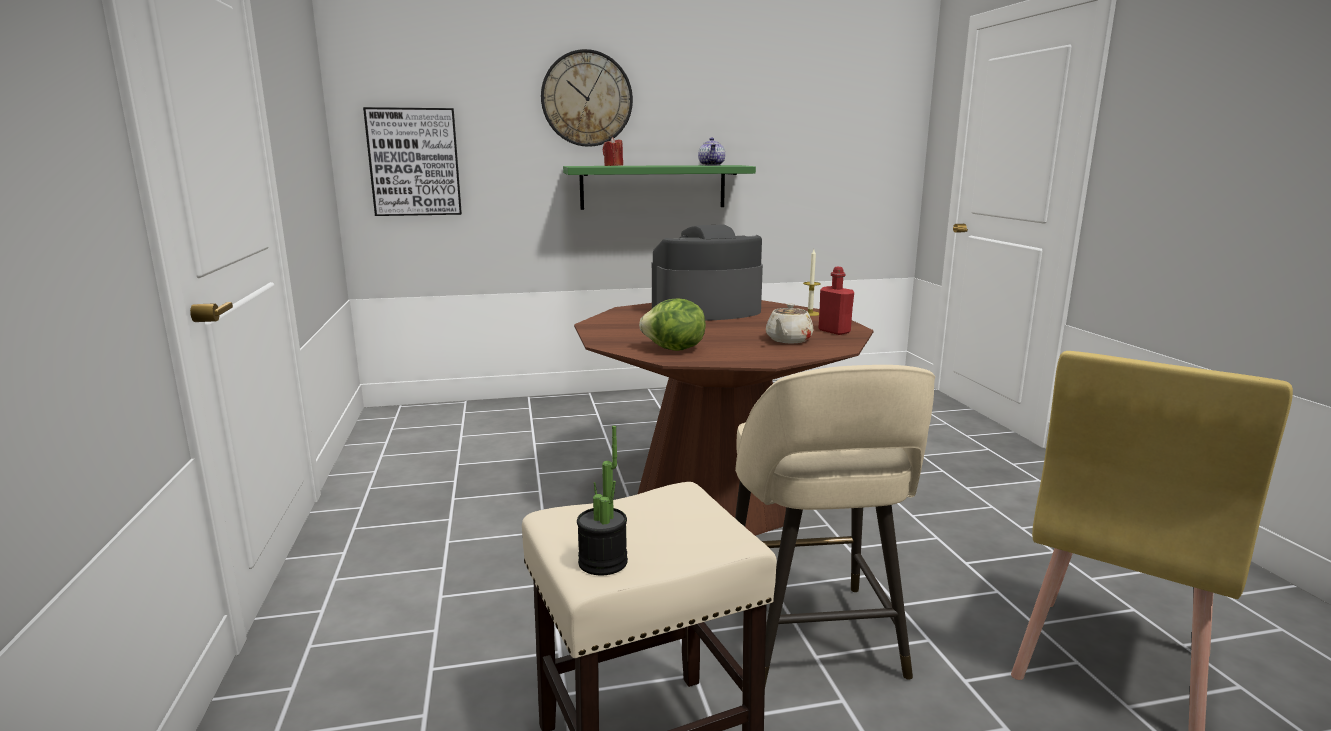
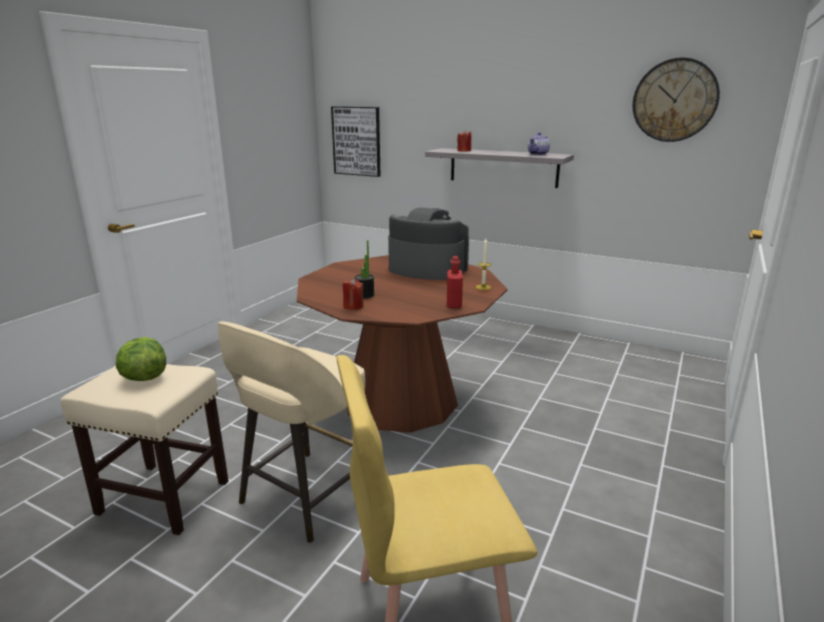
camera: 40 degrees right, 5 degrees up
(586, 99) = (460, 100): wall clock -> wall clock (674, 100)
(603, 562) = (96, 387): potted plant -> potted plant (364, 295)
(653, 187) = (503, 167): green shelf -> grey shelf
(674, 350) = (329, 292): lettuce -> lettuce (144, 378)
(748, 355) = (353, 306): none -> red candle
(788, 340) = (405, 303): beige teapot -> none

